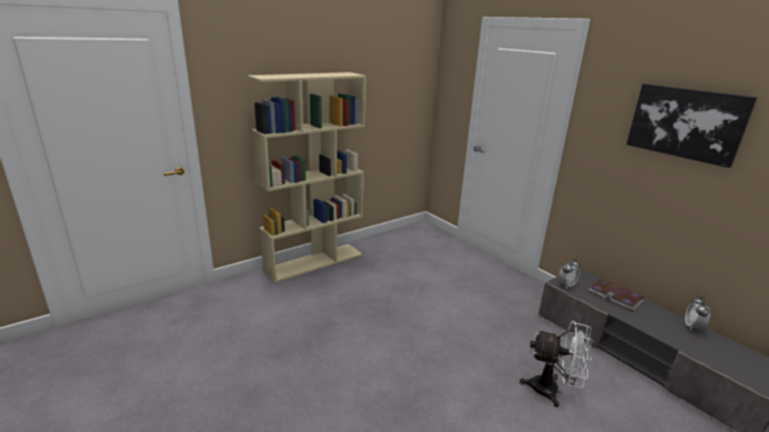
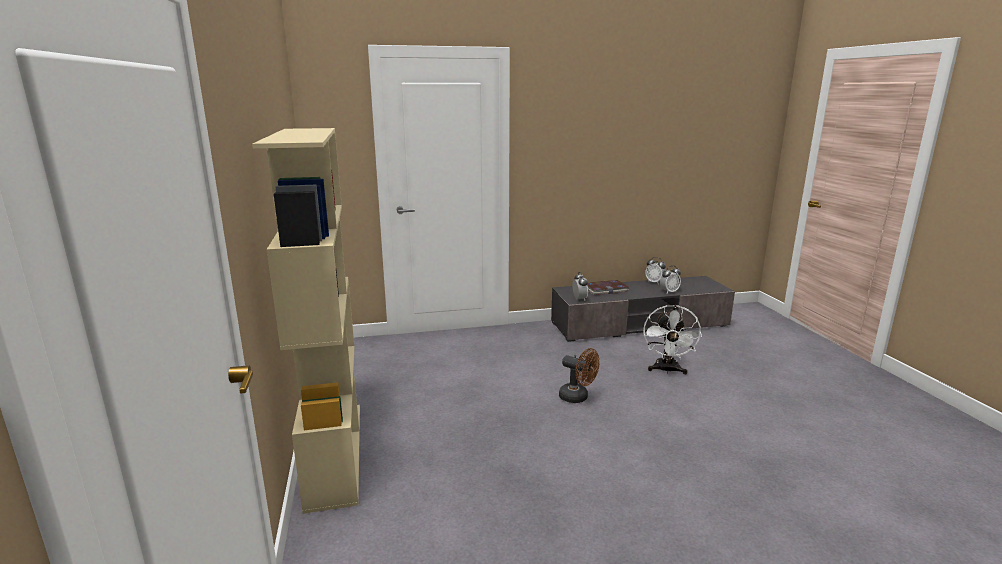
camera: 65 degrees left, 5 degrees down
(445, 339) = (578, 397): none -> brown fan
(552, 390) = (667, 370): white fan -> white fan turned 150 degrees clockwise
(676, 341) = (669, 292): none -> alarm clock
(686, 123) = (608, 130): picture -> none

